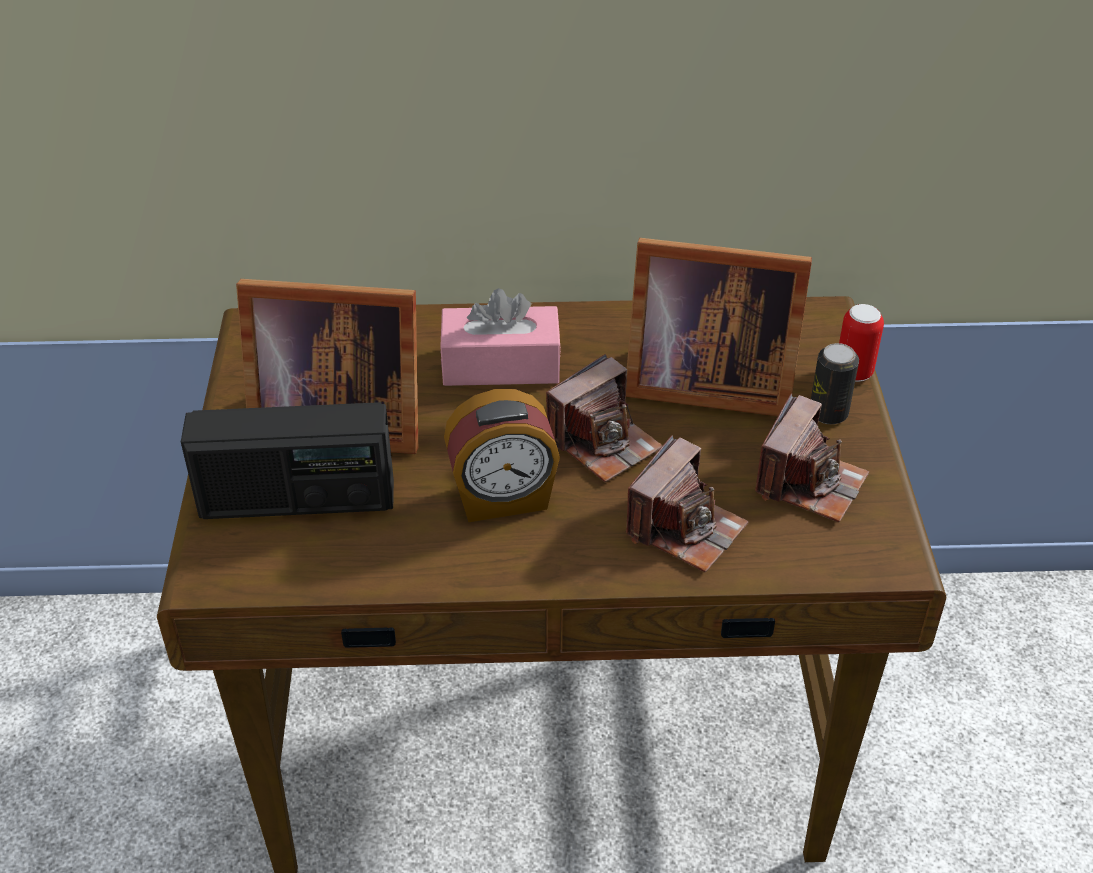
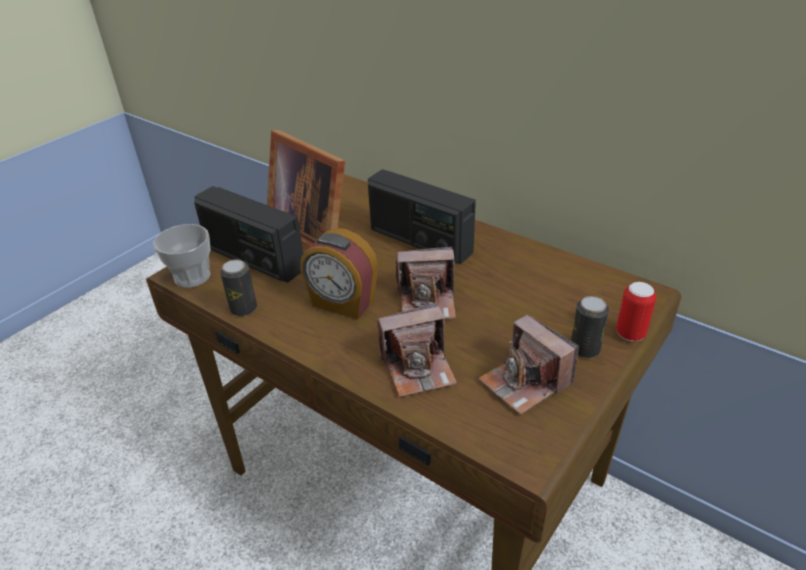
camera: 40 degrees right, 5 degrees down
(237, 571) = (192, 276): none -> cup
(378, 574) = (243, 309): none -> can
(501, 365) = (420, 241): pink tissue box -> radio
(702, 381) = (522, 296): picture frame -> none
(809, 483) = (525, 382): camera -> camera turned 75 degrees clockwise

